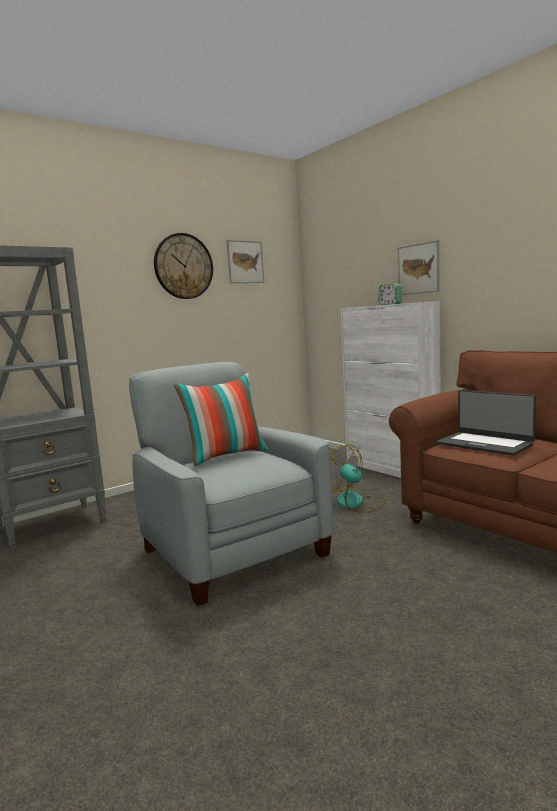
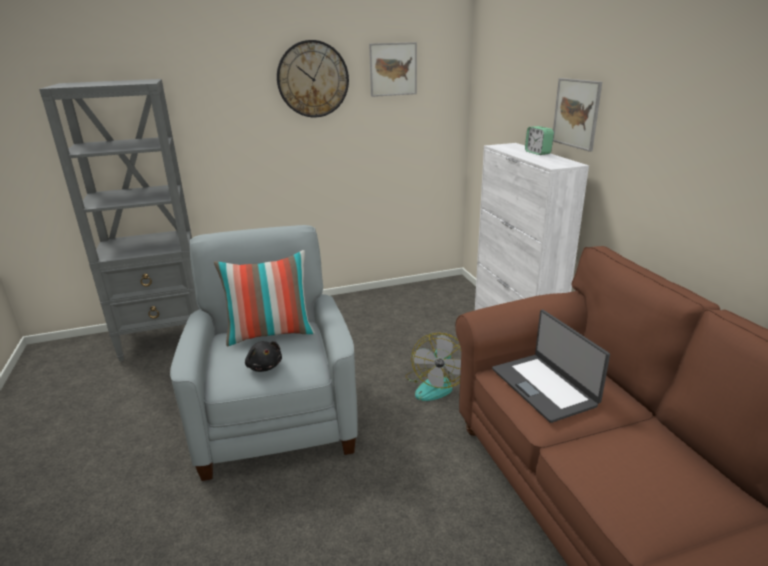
camera: 20 degrees right, 15 degrees up
(247, 470) = (264, 366): none -> black plush toy
(356, 503) = (435, 385): fan -> fan turned 150 degrees counterclockwise

